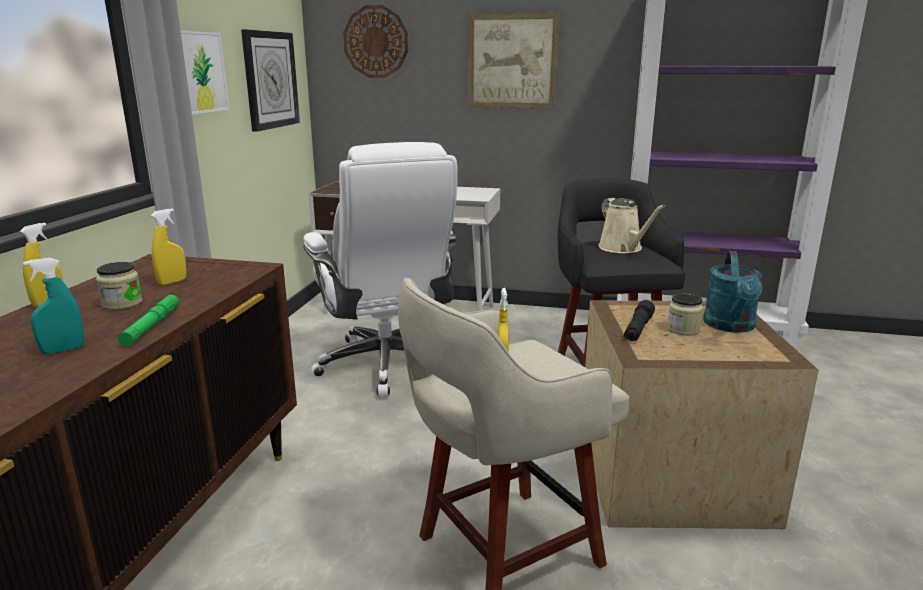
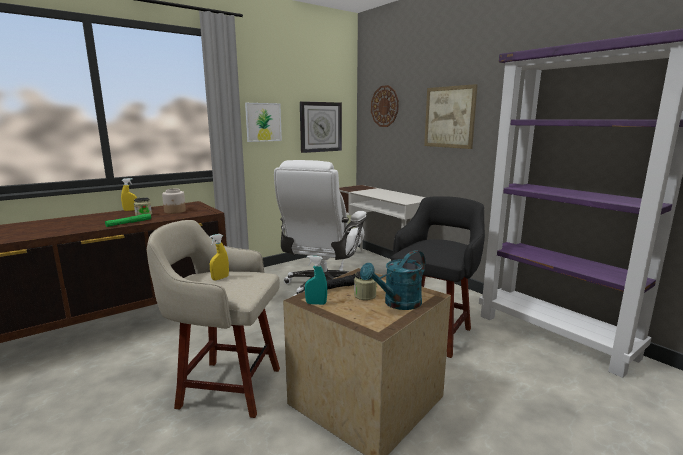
camera: 40 degrees right, 5 degrees down
(63, 350) = (93, 224): turquoise spray bottle -> turquoise spray bottle (316, 303)
(172, 282) = (175, 211): yellow spray bottle -> jar
(623, 248) = (442, 246): beige watering can -> none

